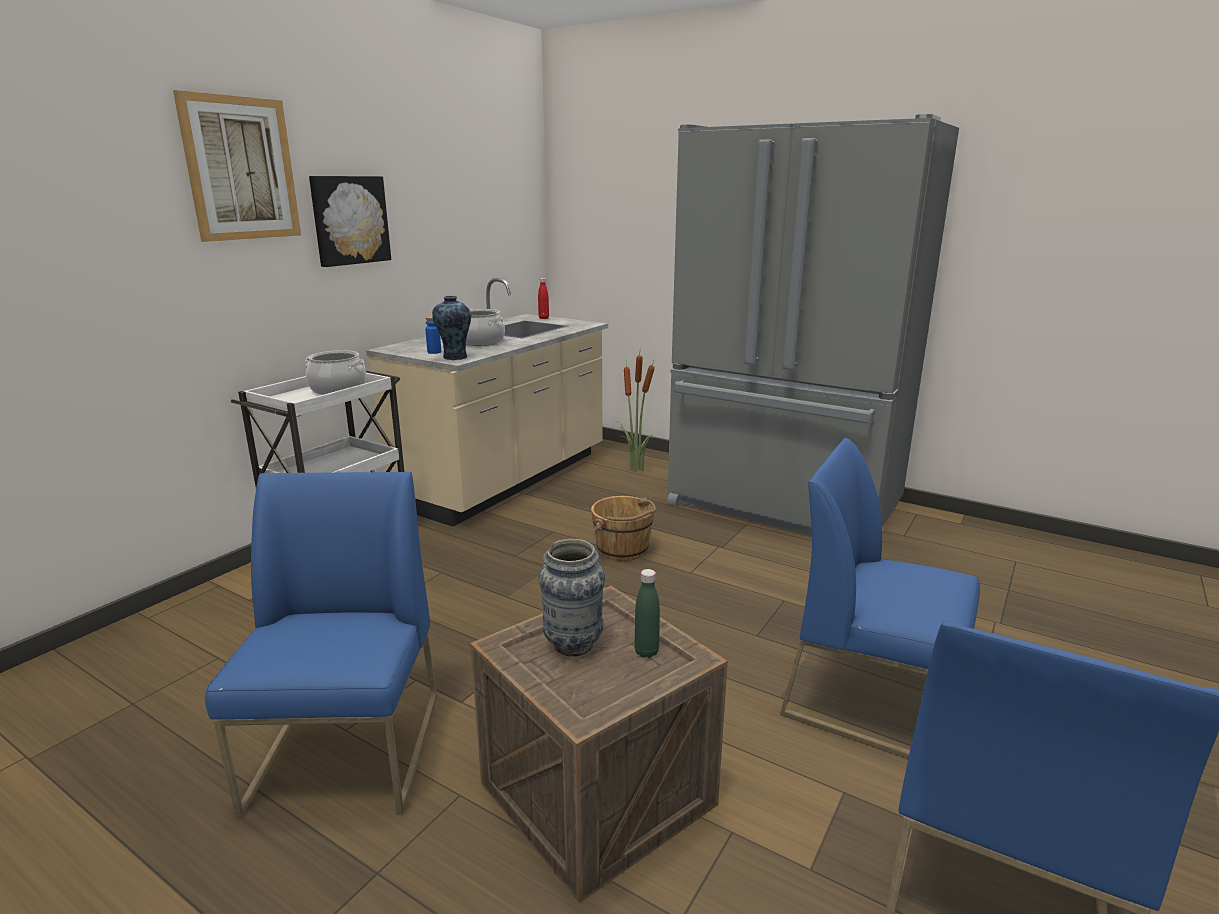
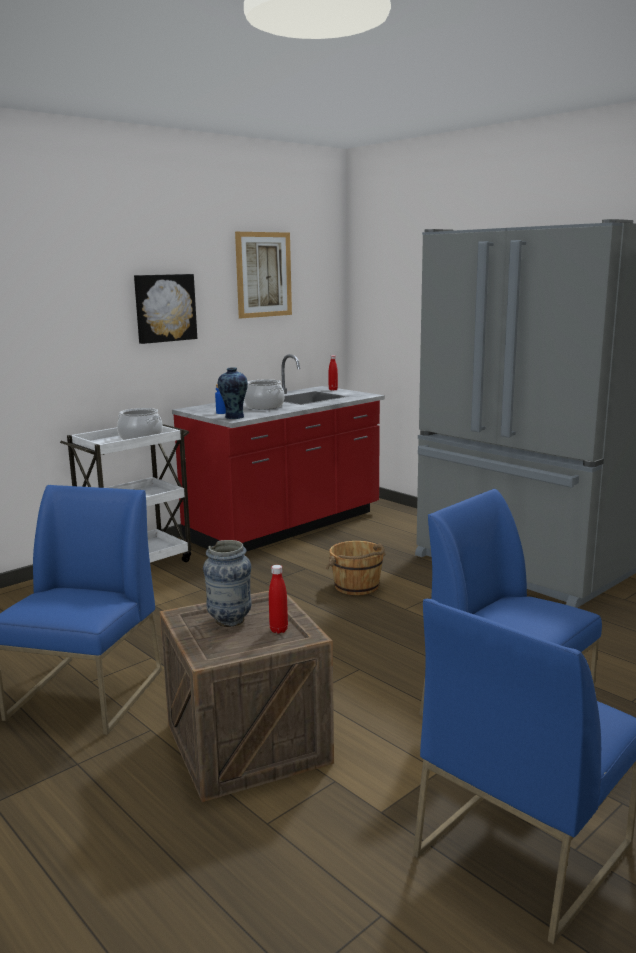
camera: 15 degrees right, 5 degrees down
(241, 169) = (82, 272): picture -> picture (263, 274)
(505, 479) = (285, 526): beige counter -> red counter
(635, 469) = (402, 526): potted plant -> none
(646, 652) = (278, 630): green bottle -> red bottle

